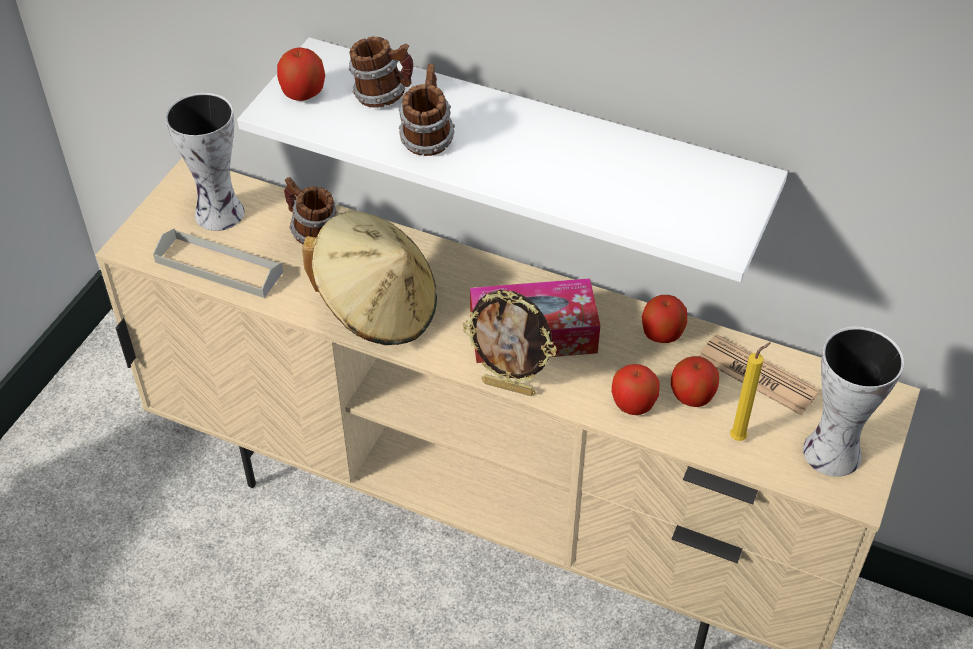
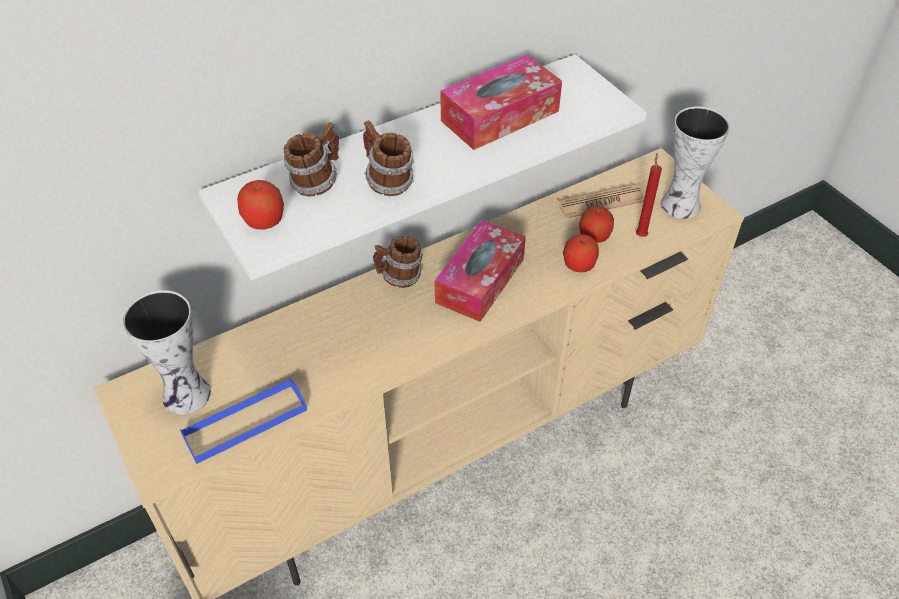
camera: 55 degrees left, 0 degrees up
(219, 267) = (245, 423): grey tray -> blue tray
(312, 233) = (268, 348): mug -> mug (399, 278)
(377, 308) = (381, 348): beige hat -> none
(509, 387) = (515, 316): picture frame -> none
(608, 164) = (500, 116): none -> tissue box
(661, 334) = (533, 223): apple -> none
(740, 437) = (641, 234): yellow candle -> red candle

